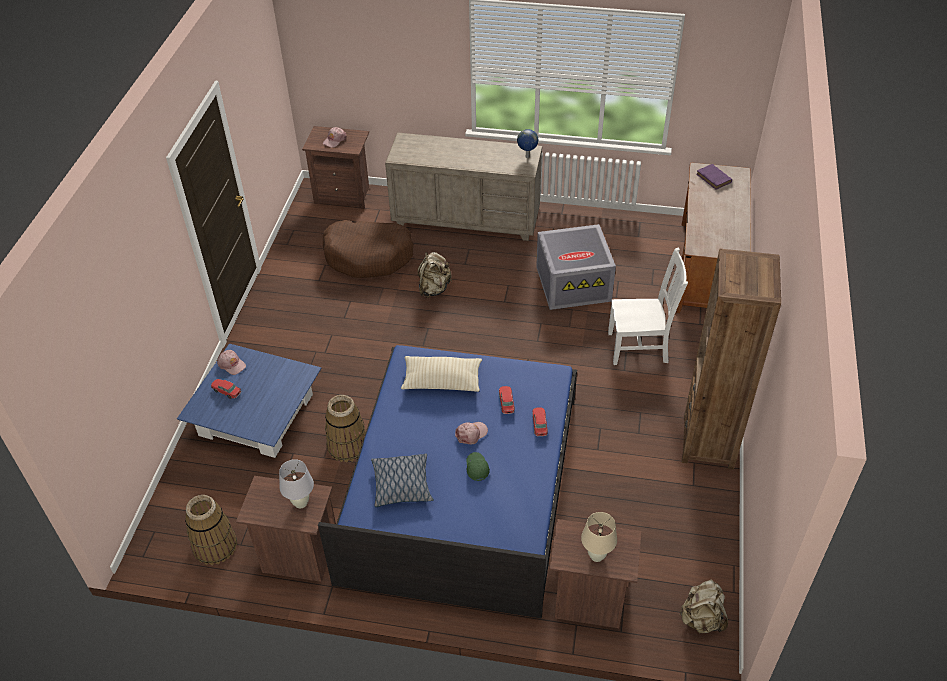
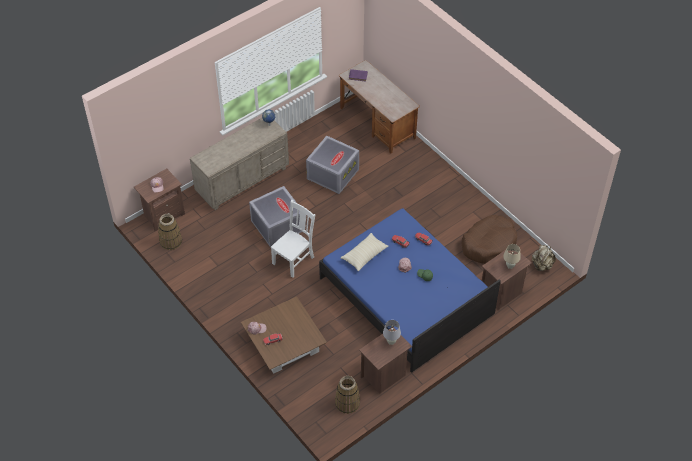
camera: 50 degrees left, 5 degrees up
(256, 414) = (284, 343): blue coffee table -> brown coffee table
(347, 445) = (340, 320): basket -> basket (170, 241)
(368, 256) = (223, 235): brown dog bed -> brown dog bed (488, 244)
(402, 485) = (407, 306): pillow -> none
(434, 288) = (276, 225): beige backpack -> grey storage box
(640, 347) = (396, 180): white chair -> white chair (294, 259)
(708, 442) = (468, 199): brown bookcase -> none

